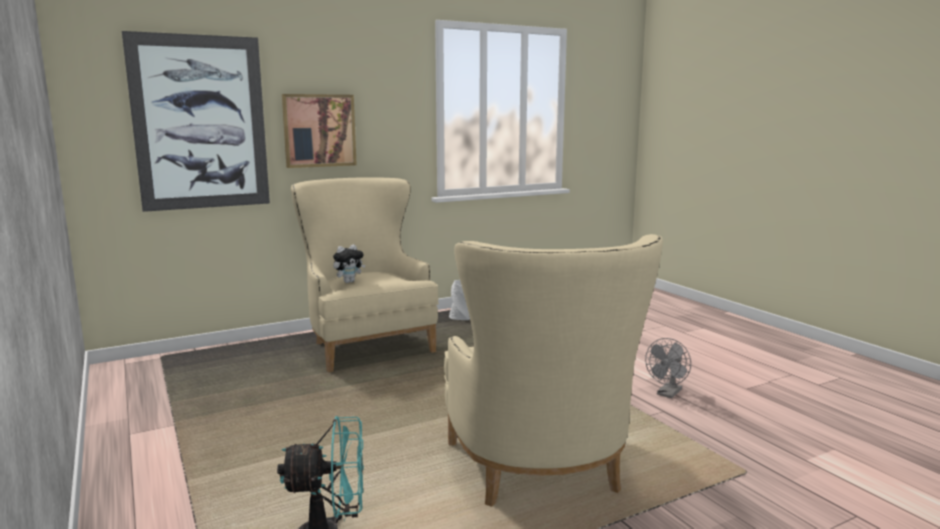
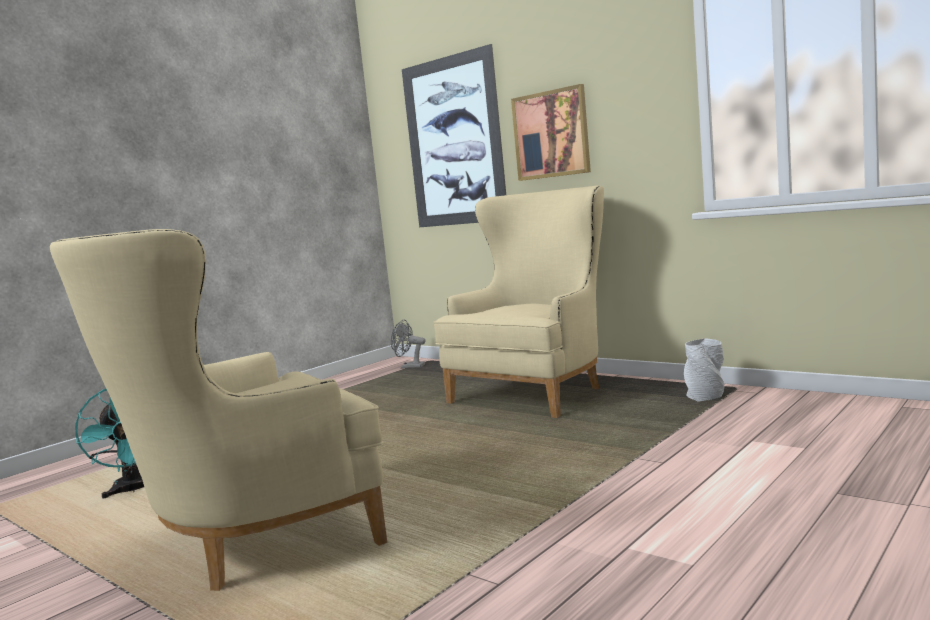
camera: 70 degrees right, 5 degrees down
(349, 281) = (491, 308): plush toy -> none
(667, 394) = (579, 576): grey fan -> grey fan (409, 367)

